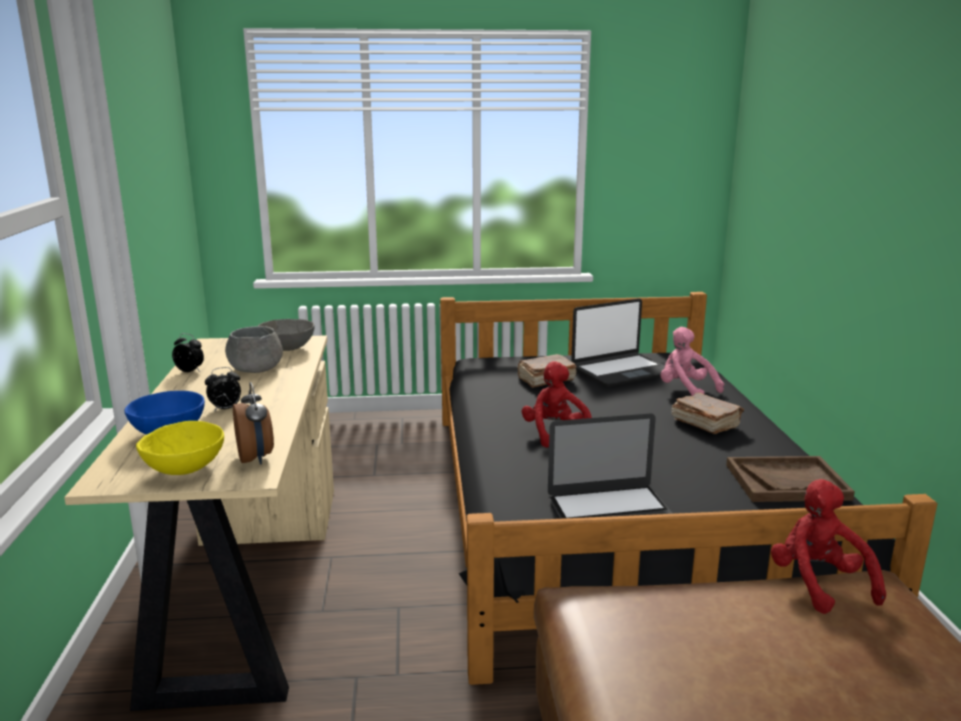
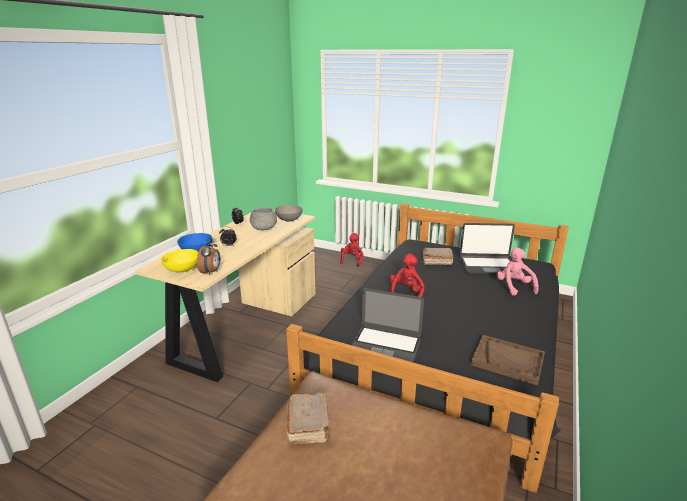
camera: 30 degrees right, 5 degrees up
(705, 423) = (500, 311): brown book -> brown book (309, 425)
(818, 583) = (446, 423): red plush toy -> red plush toy (352, 260)

